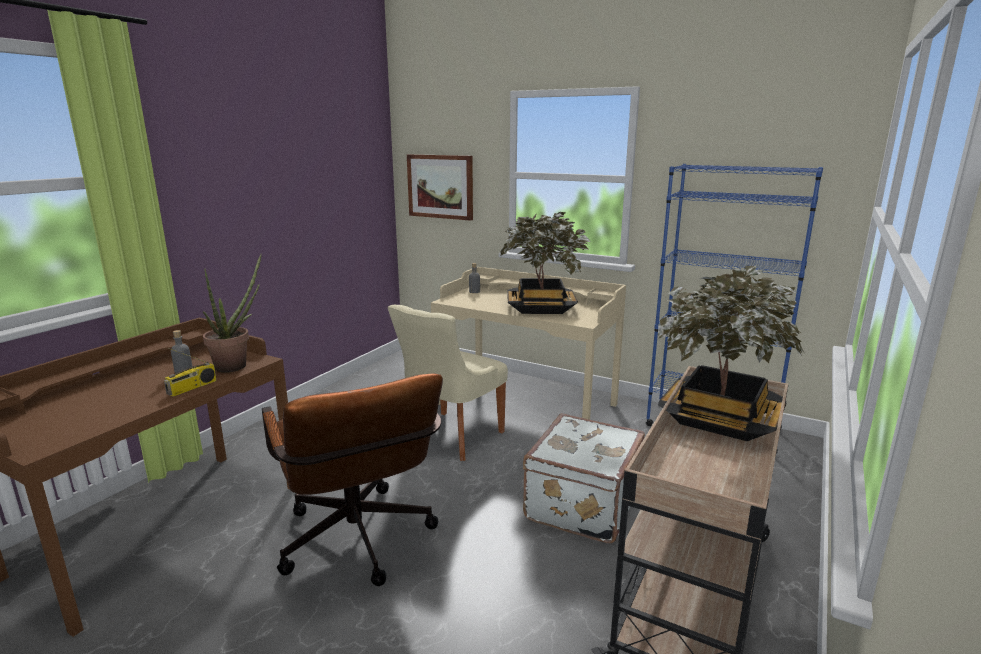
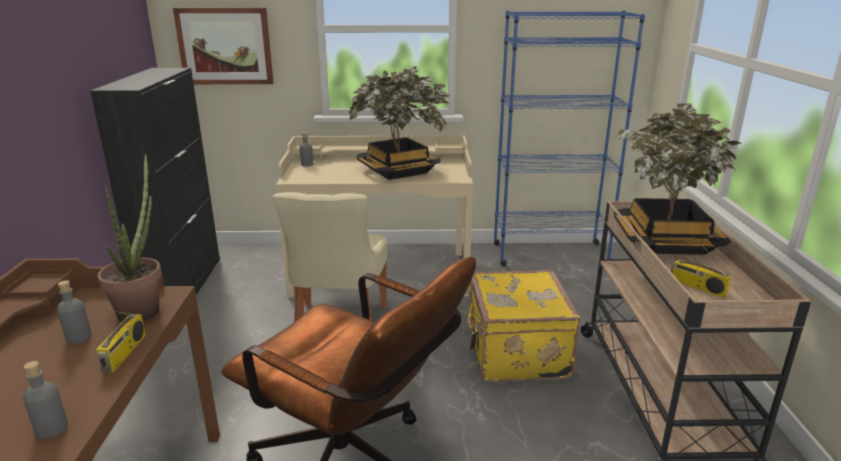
camera: 30 degrees left, 5 degrees up
(107, 417) = (51, 428): none -> grey bottle
(372, 376) = (184, 285): none -> black cabinet
(580, 504) = (515, 353): white suitcase -> yellow suitcase
(686, 466) = (696, 287): none -> radio

